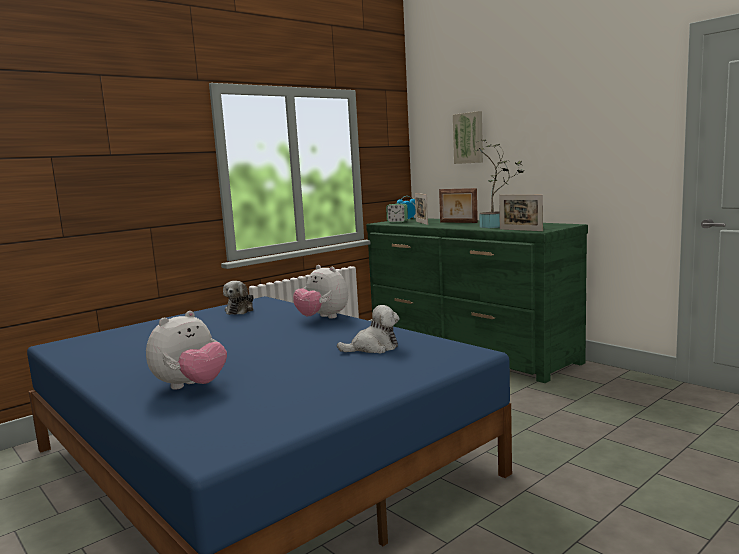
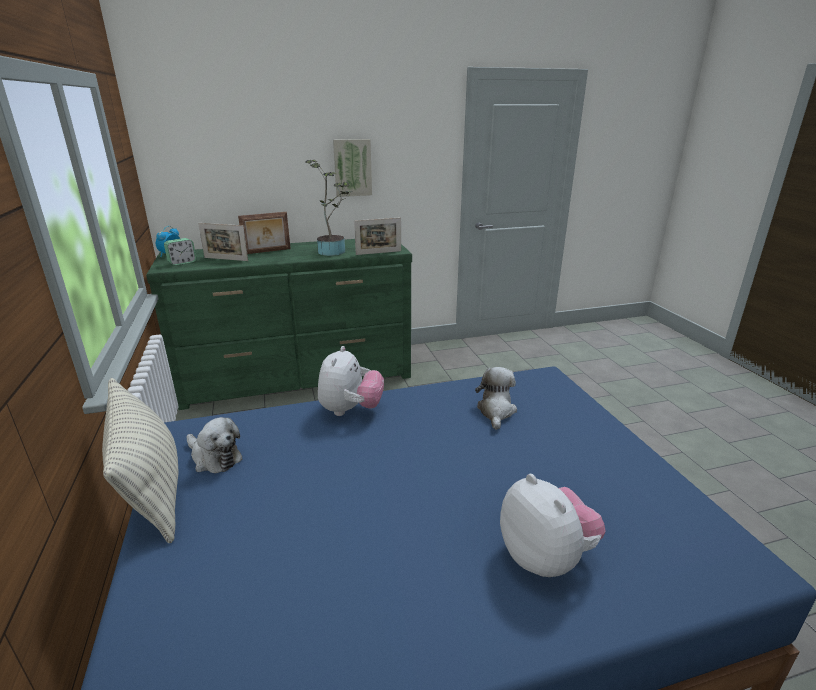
camera: 65 degrees left, 15 degrees up
(206, 309) = (151, 488): none -> pillow
(322, 318) = (350, 410): plush toy -> plush toy turned 60 degrees counterclockwise
(469, 138) = (242, 150): picture -> picture (352, 167)

